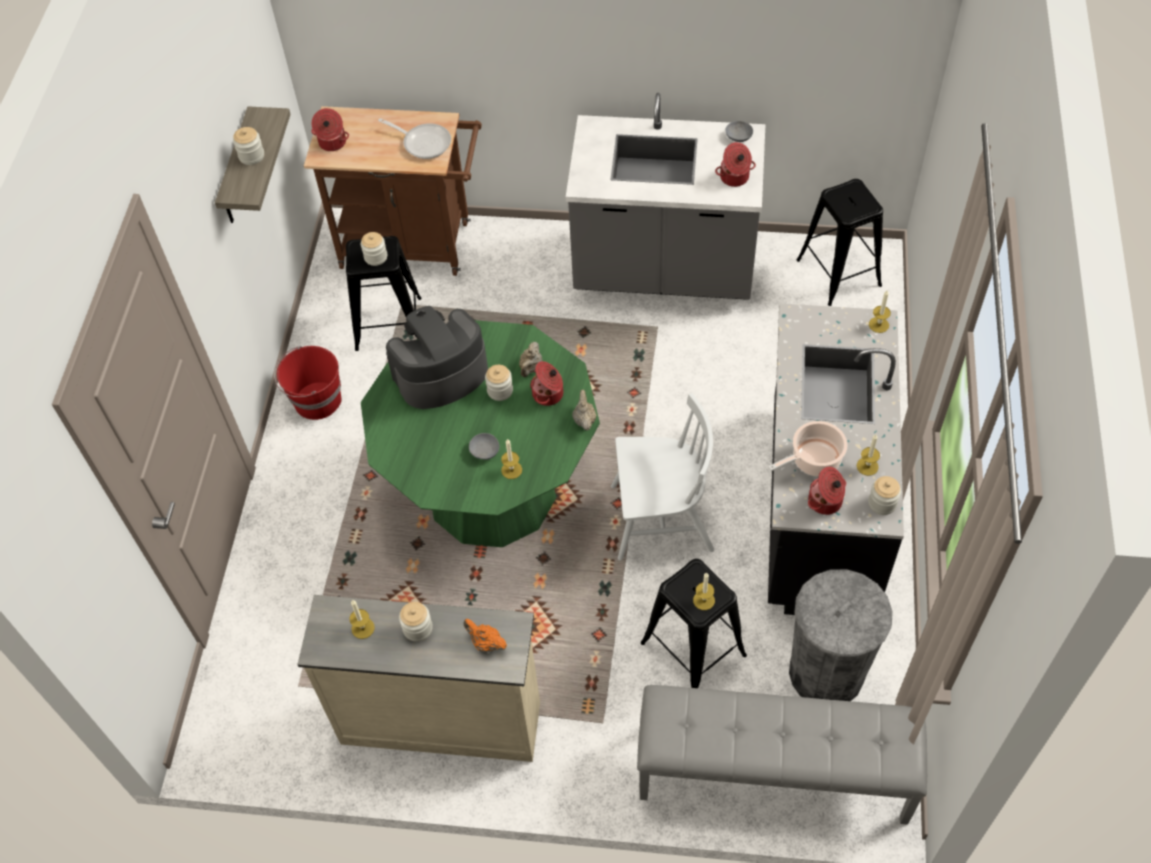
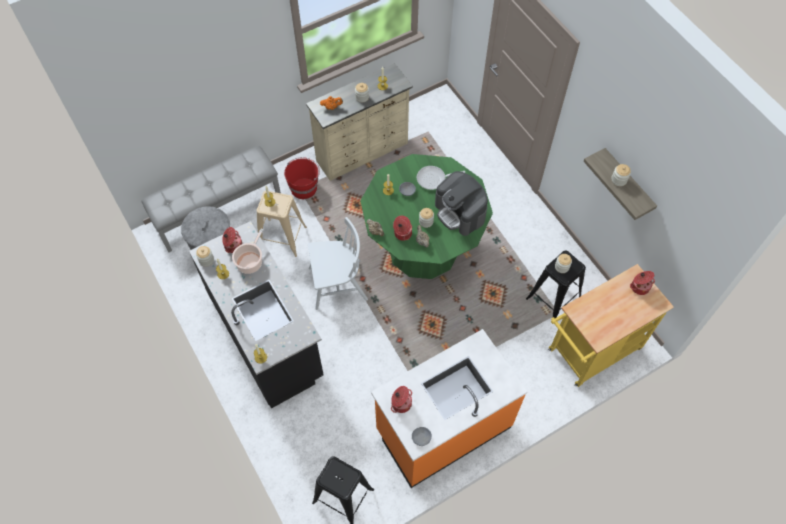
camera: 140 degrees right, 5 degrees up
(316, 401) = (543, 238): red bucket -> red bucket (304, 188)
(414, 245) = (589, 352): brown cart -> yellow cart
(423, 142) = (593, 319): frying pan -> frying pan (434, 179)
(440, 374) = (460, 212): coffee machine -> coffee machine turned 120 degrees clockwise
(660, 519) = (337, 284): white chair -> white chair turned 150 degrees counterclockwise
(664, 271) = (442, 428): grey counter -> orange counter
(693, 649) = (282, 237): black stool -> beige stool

